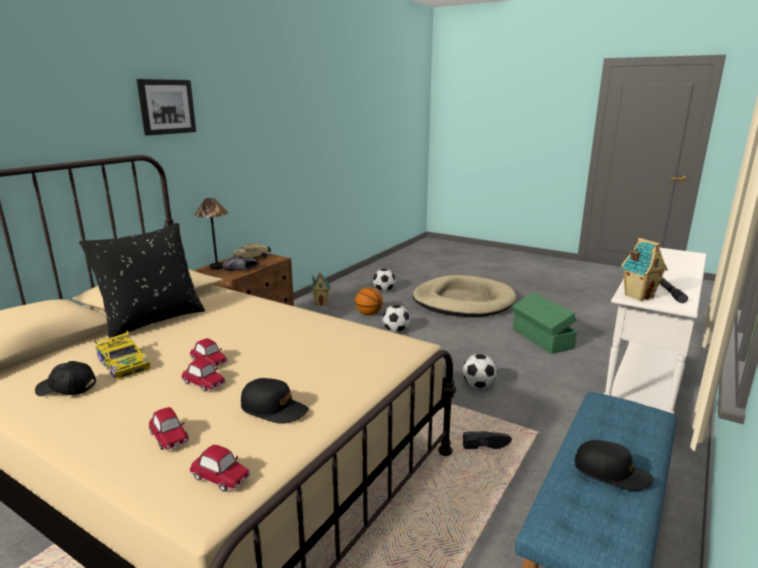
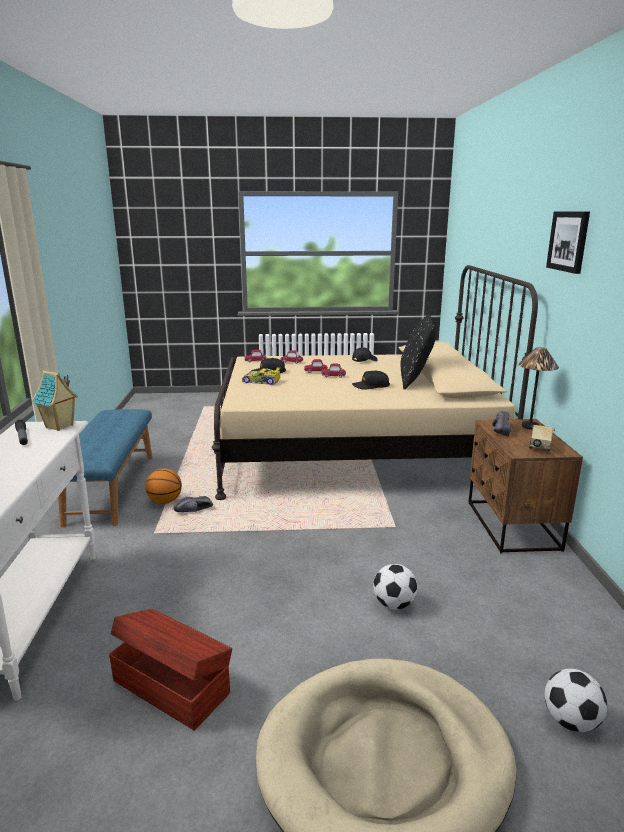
camera: 145 degrees right, 0 degrees up
(123, 363) = (368, 368): toy car -> toy car (262, 381)
(321, 303) = (575, 618): toy house -> none
(369, 314) = (476, 625): basketball -> basketball (165, 501)
(478, 385) = (227, 559): football -> none
(541, 339) = (171, 685): green storage box -> brown storage box
(611, 472) = (105, 427): black cap -> black cap (370, 386)

